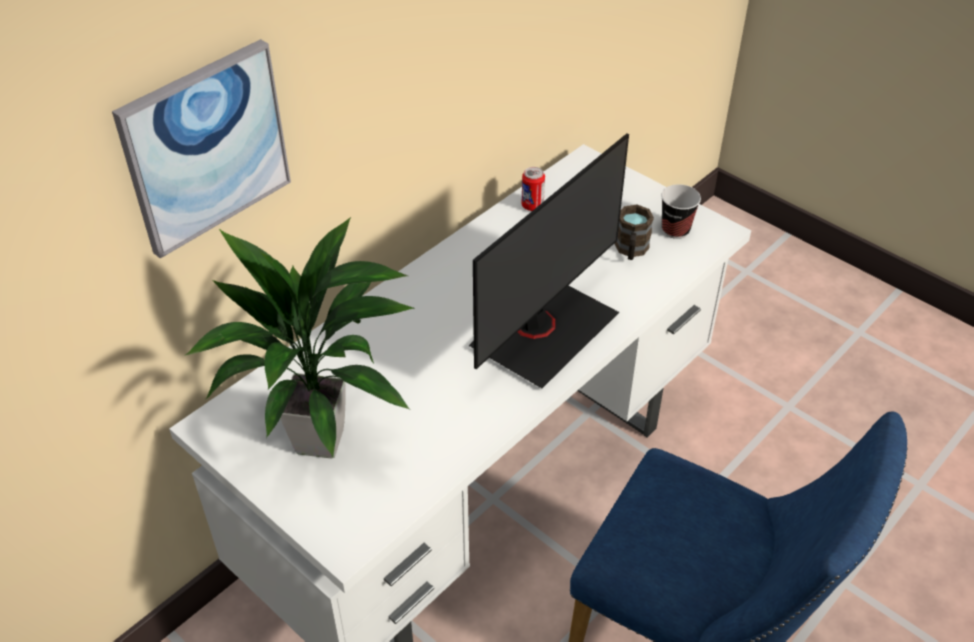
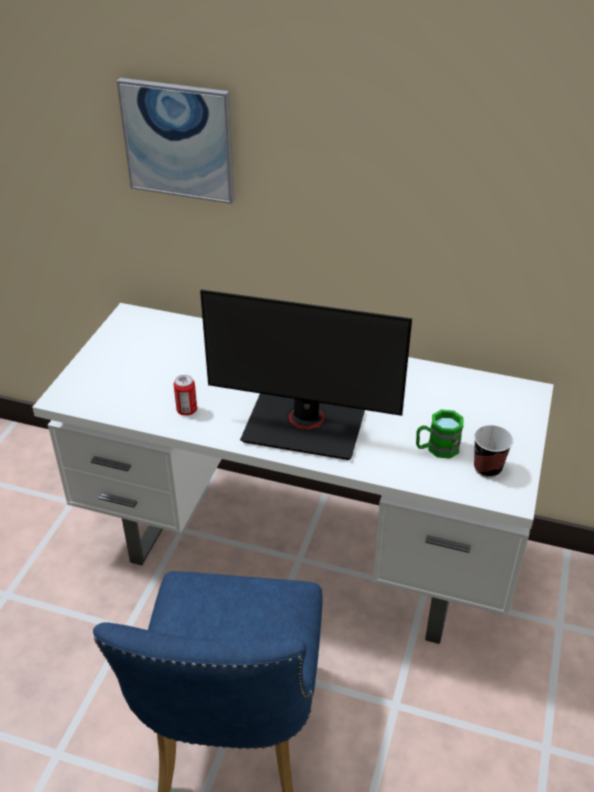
camera: 65 degrees right, 5 degrees down
(322, 442) = (138, 361): potted plant -> none
(532, 206) = (444, 379): can -> can (187, 410)
(631, 251) = (436, 448): brown mug -> green mug

